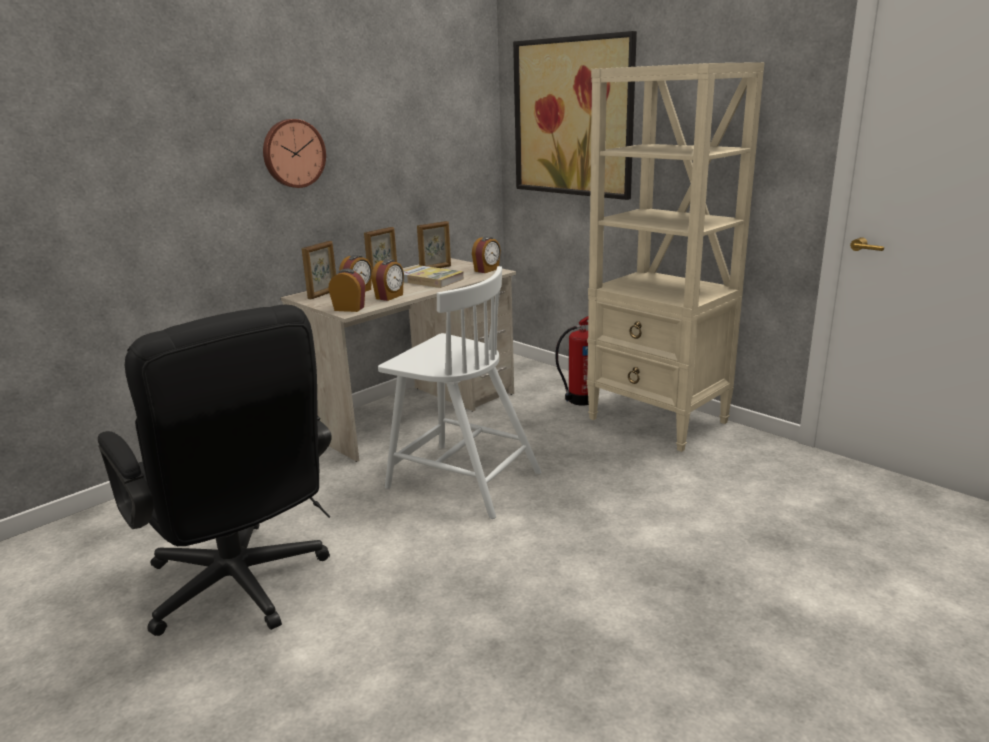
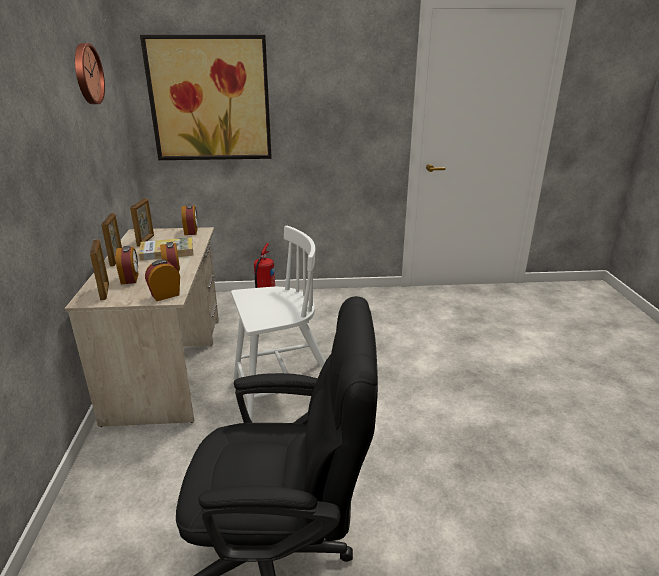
camera: 50 degrees left, 5 degrees up
(293, 153) = (41, 159): wall clock -> wall clock (87, 74)
(658, 421) = (327, 302): beige bookcase -> none

